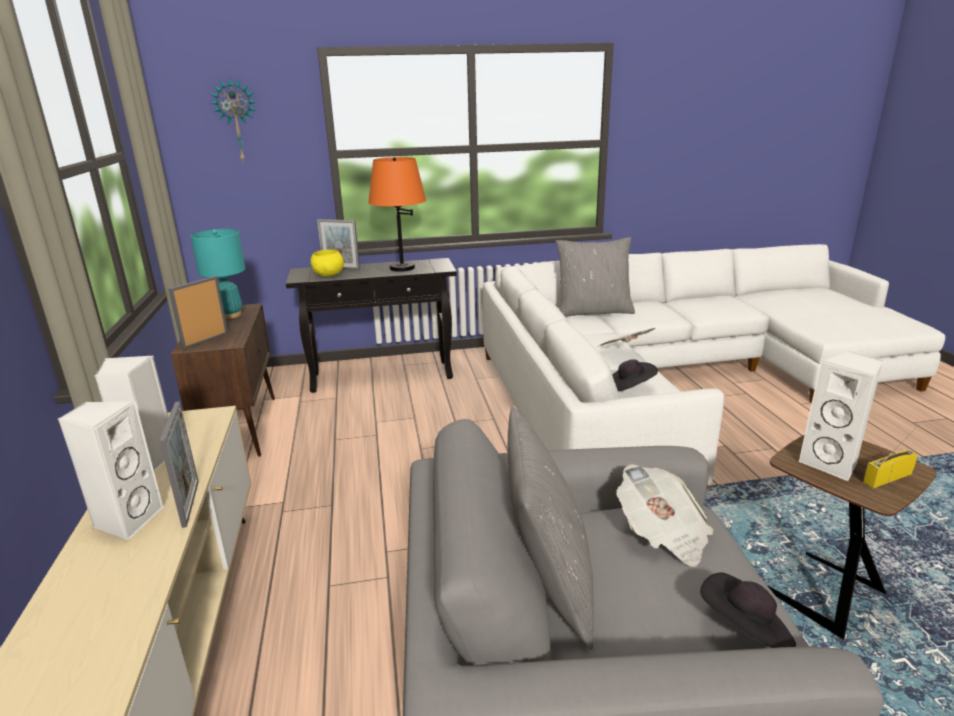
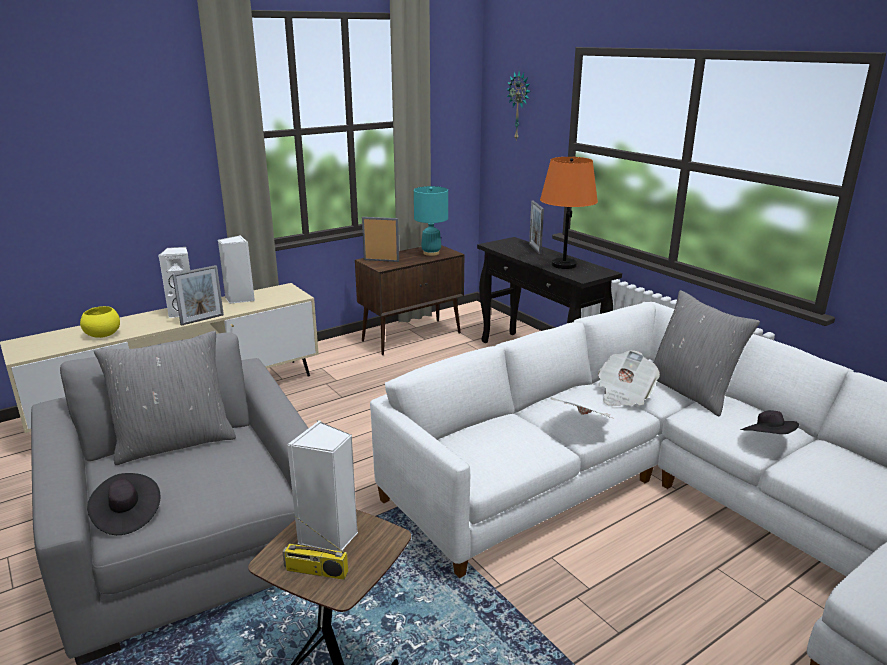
camera: 65 degrees right, 0 degrees up
(328, 275) = (512, 249): yellow bowl -> yellow bowl (103, 334)
(629, 388) = (492, 439): black hat -> black hat (767, 439)
(663, 534) = (228, 474): newspaper -> newspaper (624, 394)
(887, 477) = (315, 571): radio -> radio turned 150 degrees clockwise

